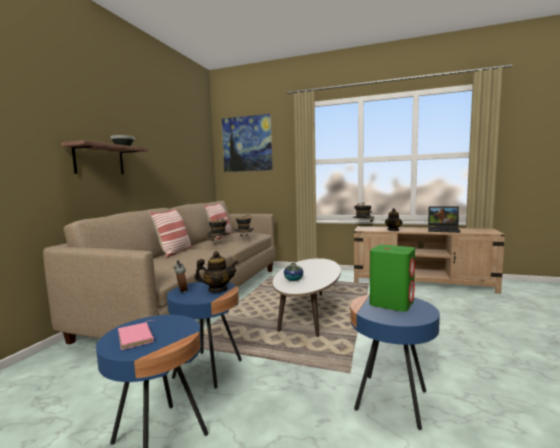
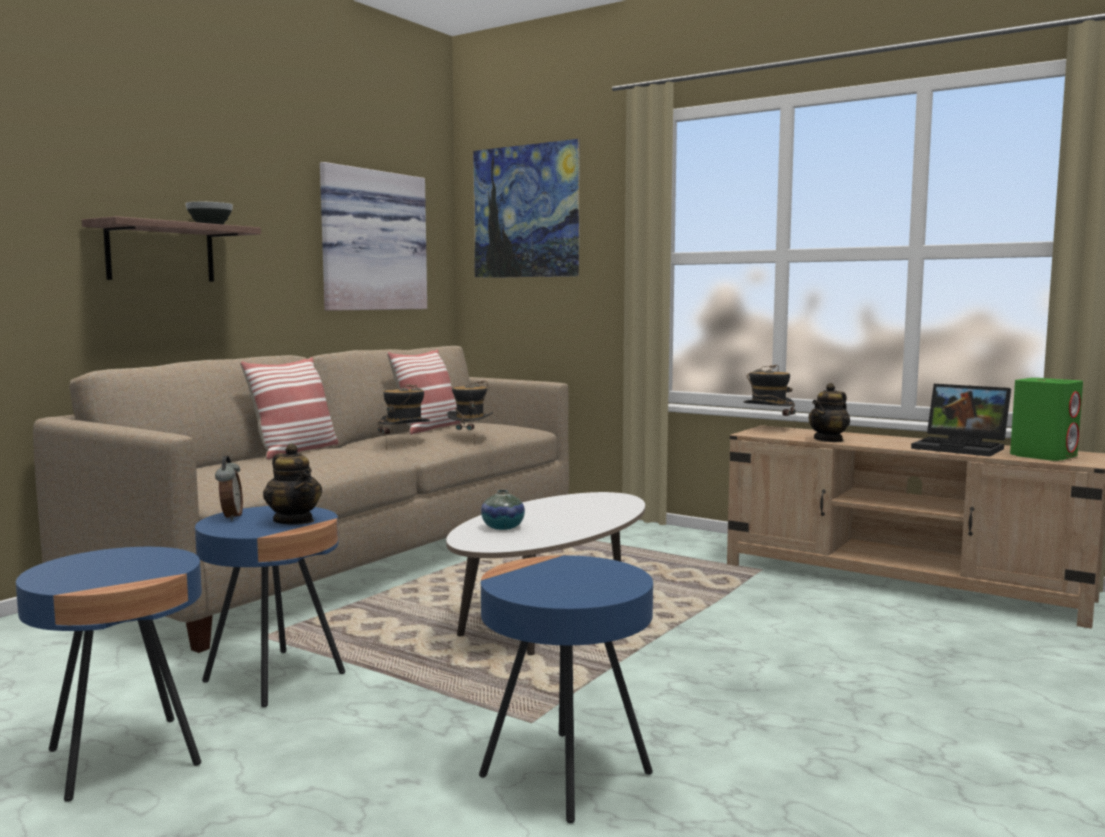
camera: 15 degrees right, 0 degrees up
(137, 337) = (87, 570): pink book -> none
(185, 156) = (371, 241): none -> picture
(218, 290) = (294, 521): teapot -> teapot turned 45 degrees clockwise
(391, 303) = (576, 572): green speaker -> green speaker (1043, 456)

